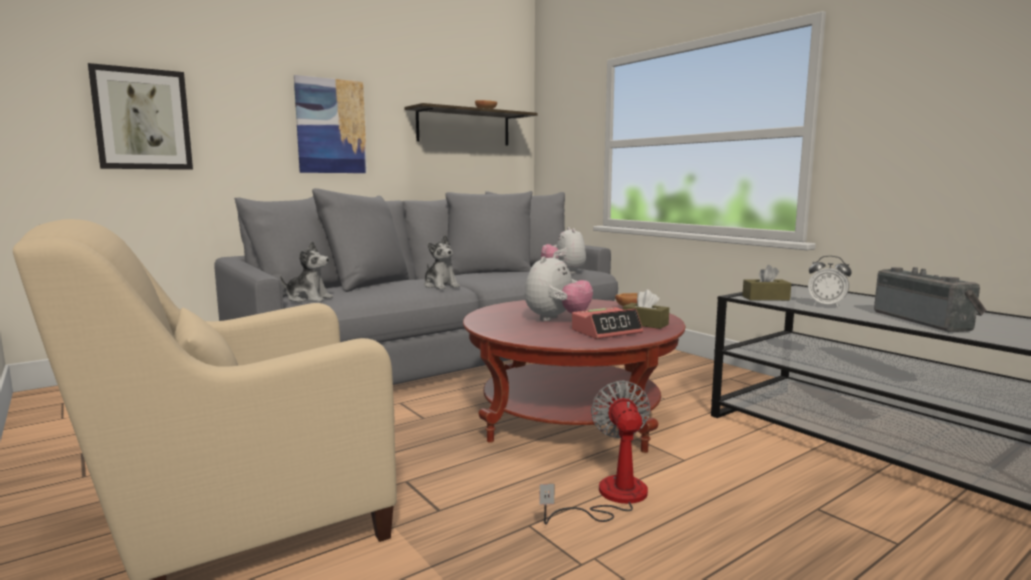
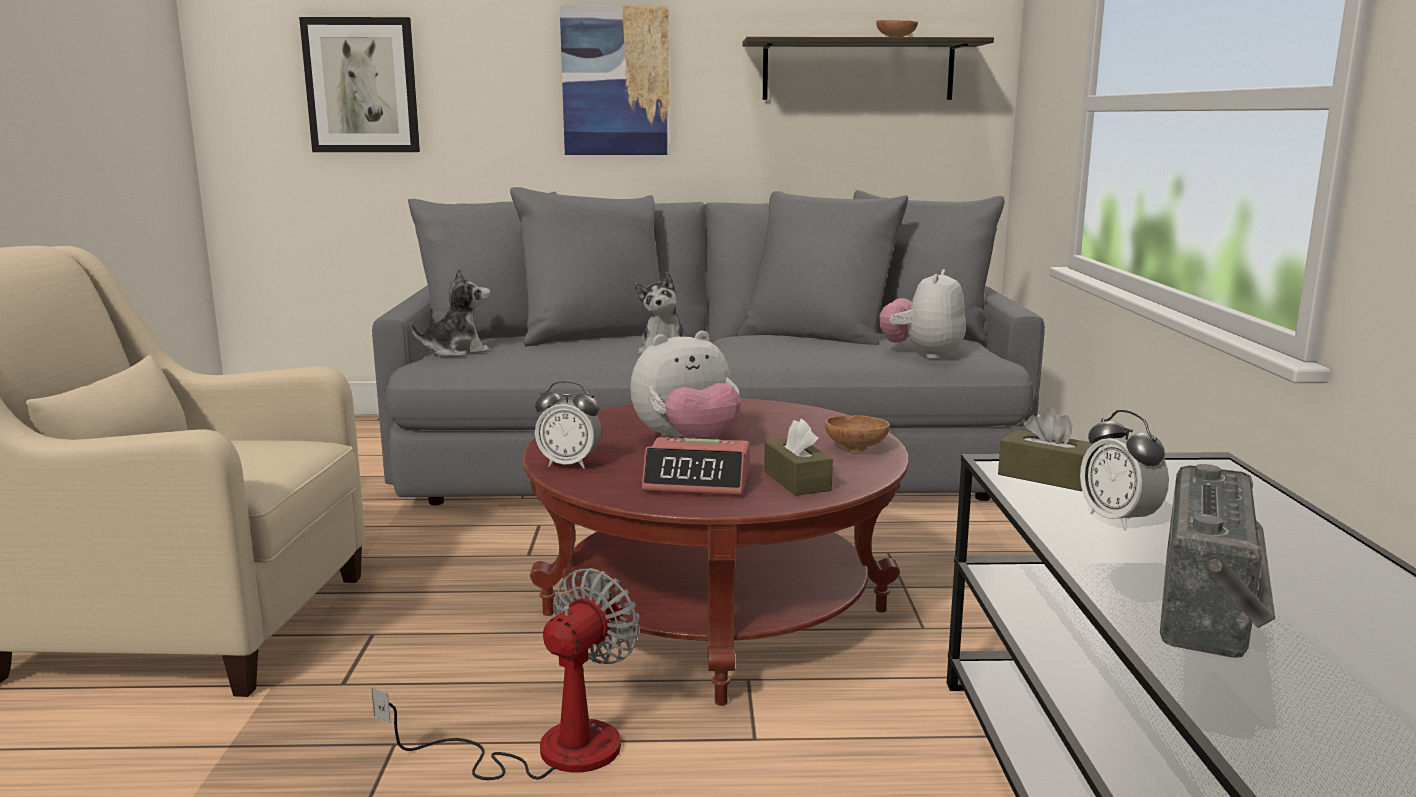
camera: 35 degrees right, 5 degrees up
(308, 299) = (456, 352): plush toy -> plush toy turned 75 degrees counterclockwise
(526, 336) = (569, 464): none -> alarm clock

